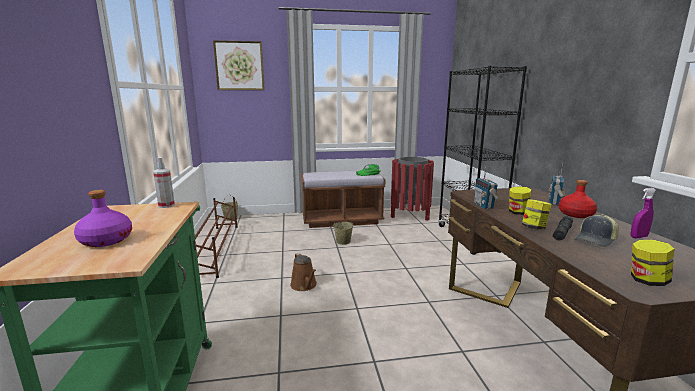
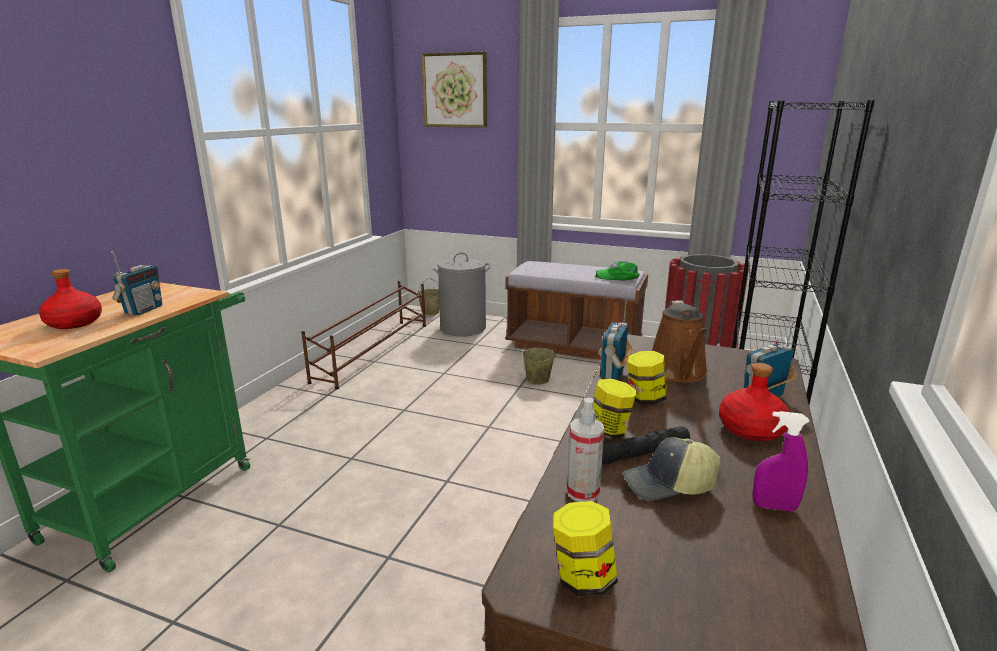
camera: 30 degrees right, 5 degrees up
(105, 240) = (74, 323): purple bottle -> red bottle
(154, 222) = (143, 310): none -> radio
(166, 205) = (191, 291): spray bottle -> spray bottle (583, 492)
(264, 223) = (463, 328): none -> grey laundry basket
(304, 285) = (418, 429): brown watering can -> brown watering can (678, 373)

